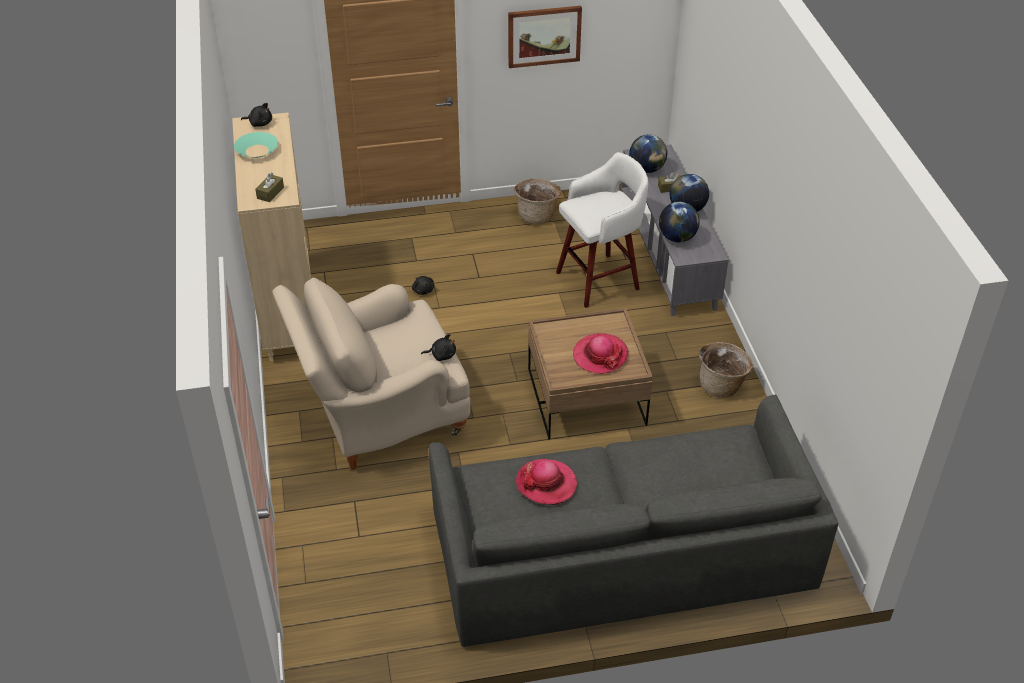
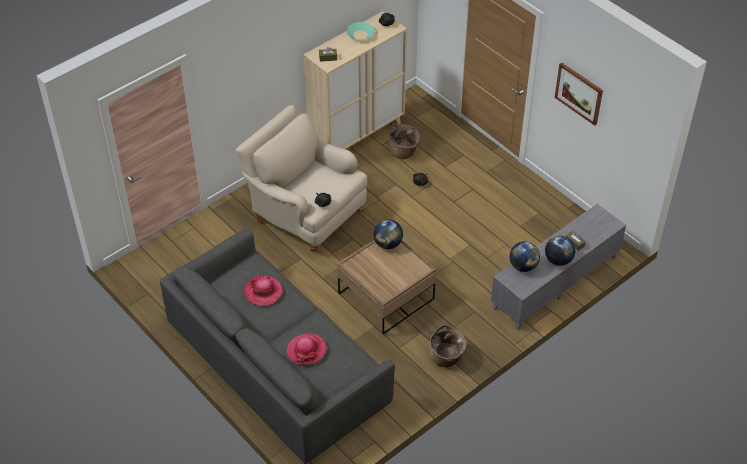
camera: 60 degrees right, 5 degrees up
(537, 215) = (537, 202): basket -> basket (404, 152)
(600, 280) = (499, 259): white stool -> none
(600, 355) = (385, 274): hat -> hat (306, 350)
(647, 169) = (585, 223): globe -> globe (388, 244)

